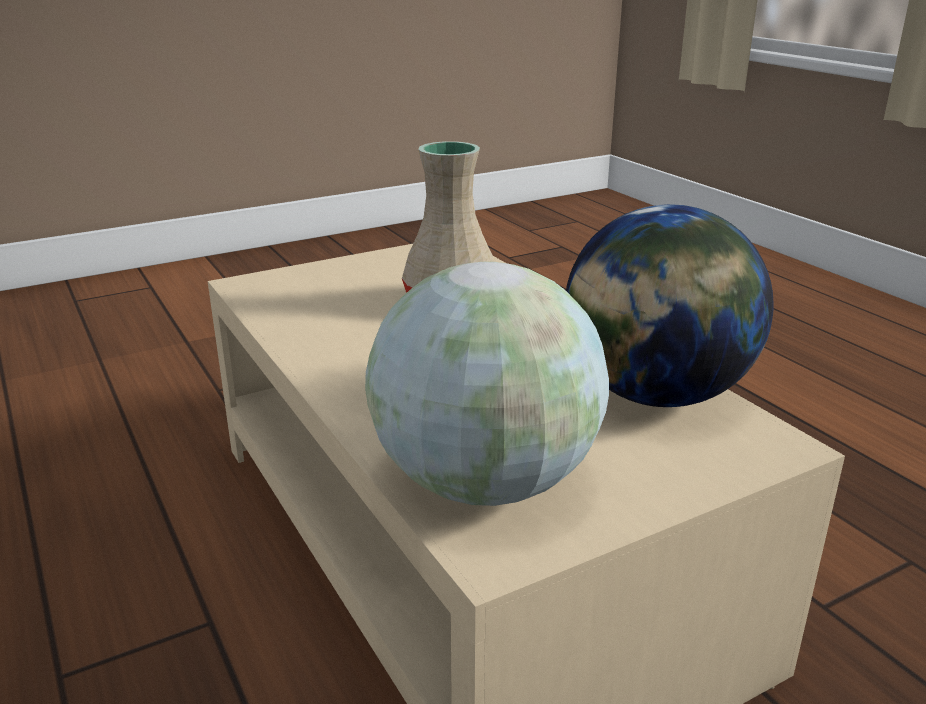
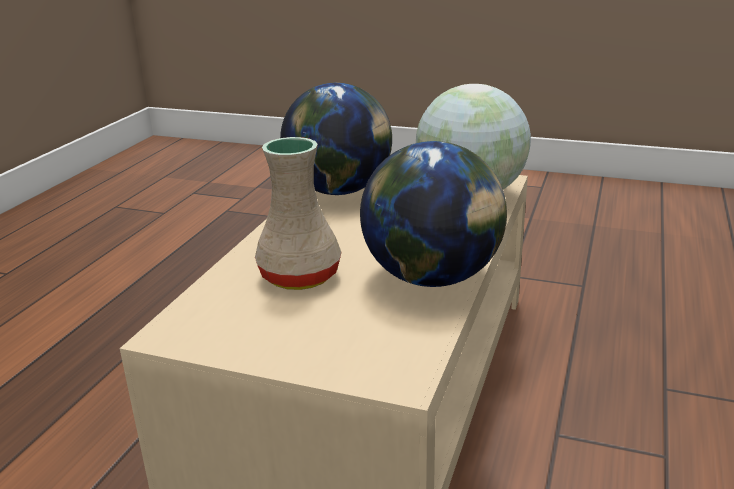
camera: 130 degrees left, 0 degrees up
(332, 347) = (433, 277): none -> globe

